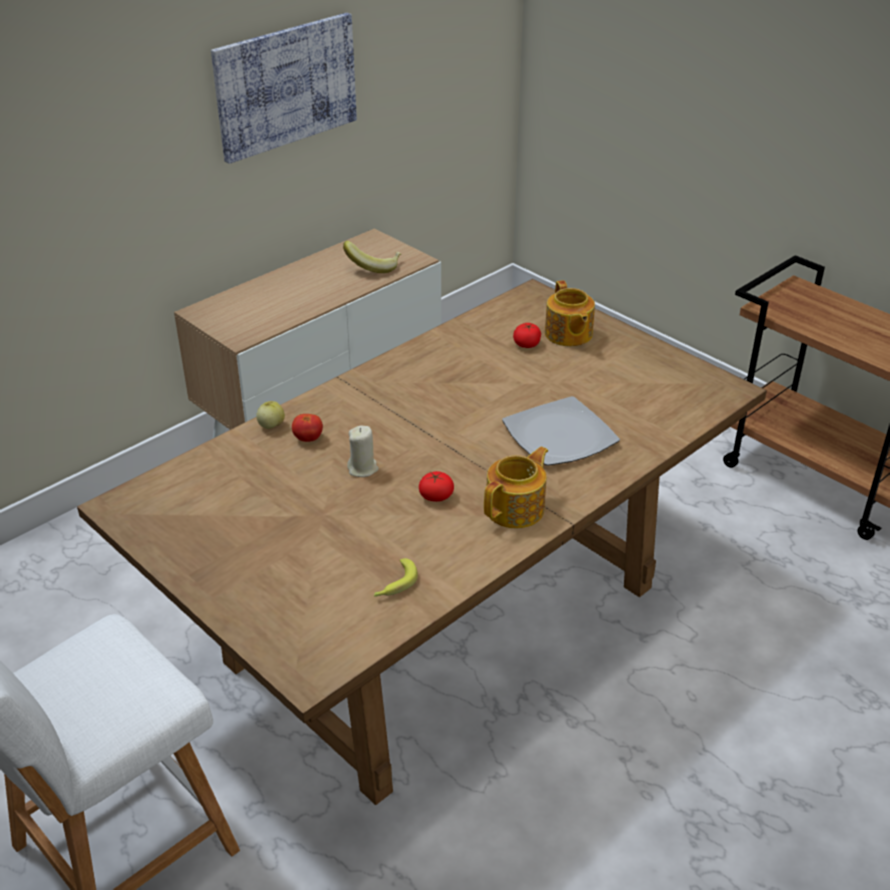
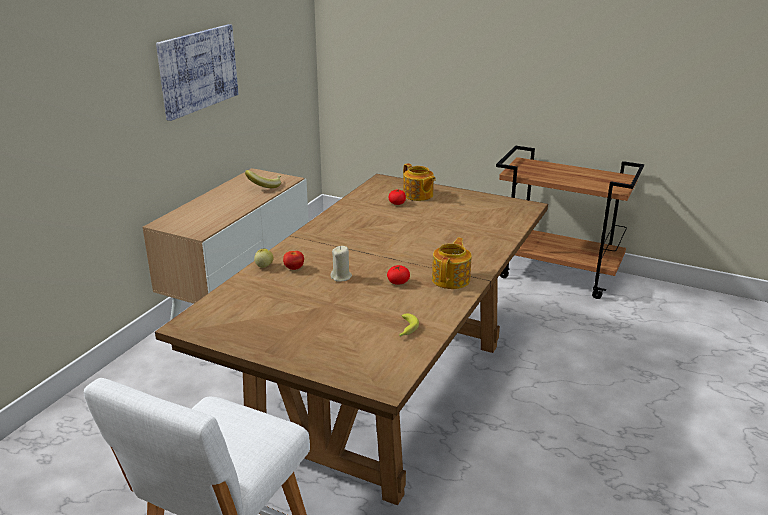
camera: 20 degrees left, 10 degrees down
(561, 436) = (451, 241): plate -> none

